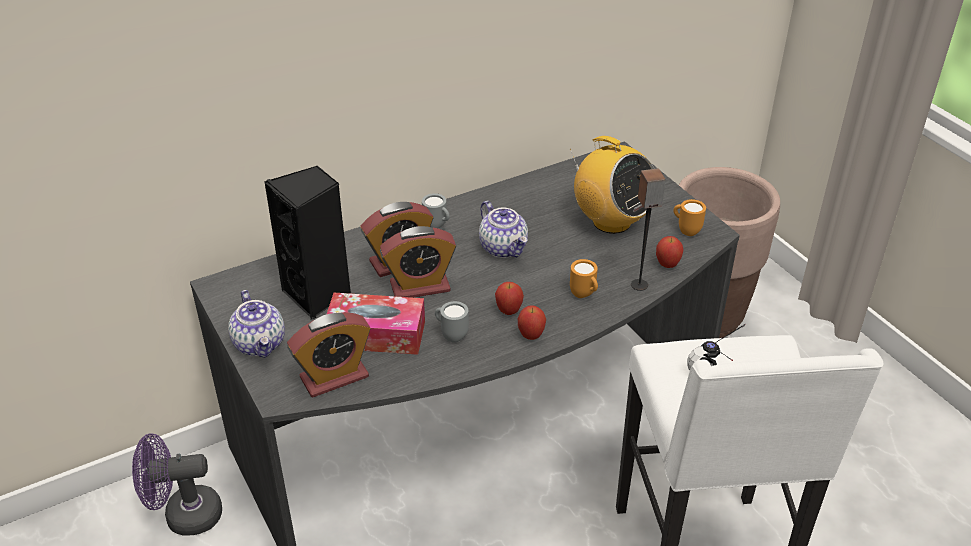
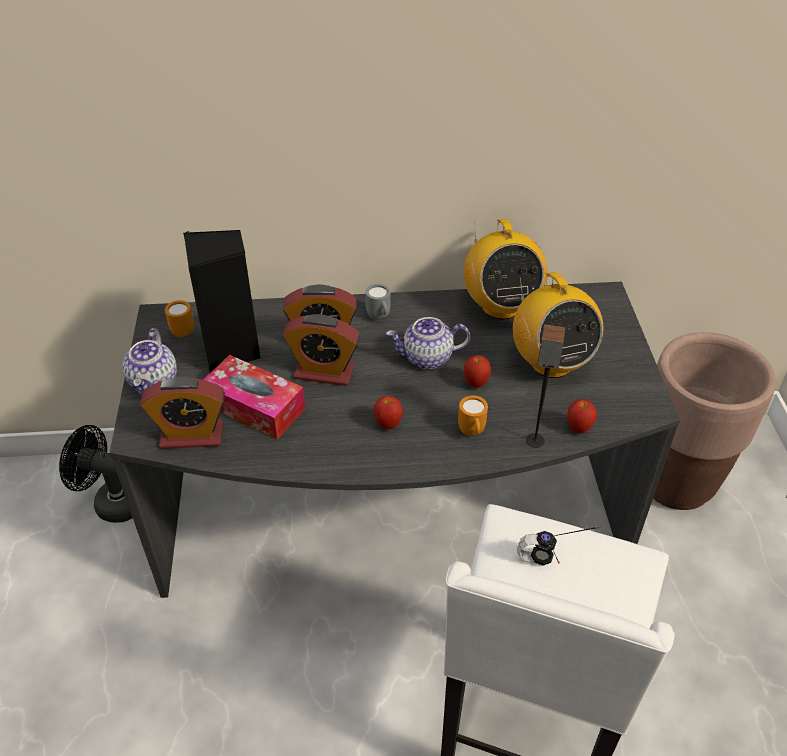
camera: 25 degrees right, 5 degrees up
(184, 515) = (112, 502): purple fan -> black fan
(451, 335) = (319, 430): grey mug -> none
(504, 248) = (427, 358): teapot -> teapot turned 90 degrees clockwise
(531, 336) = (392, 457): apple -> apple (476, 384)
(538, 188) = (500, 306): none -> radio
(686, 230) = (623, 397): orange mug -> orange mug (181, 330)

